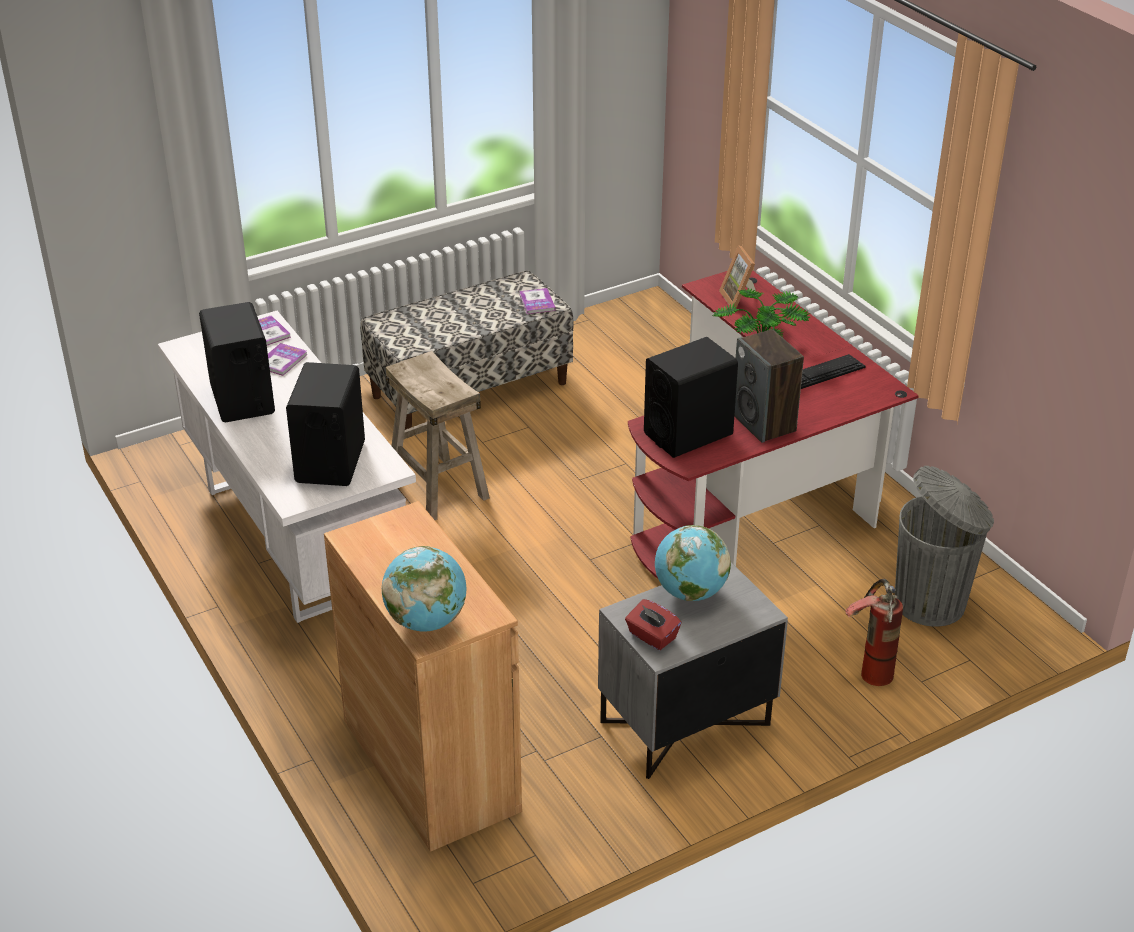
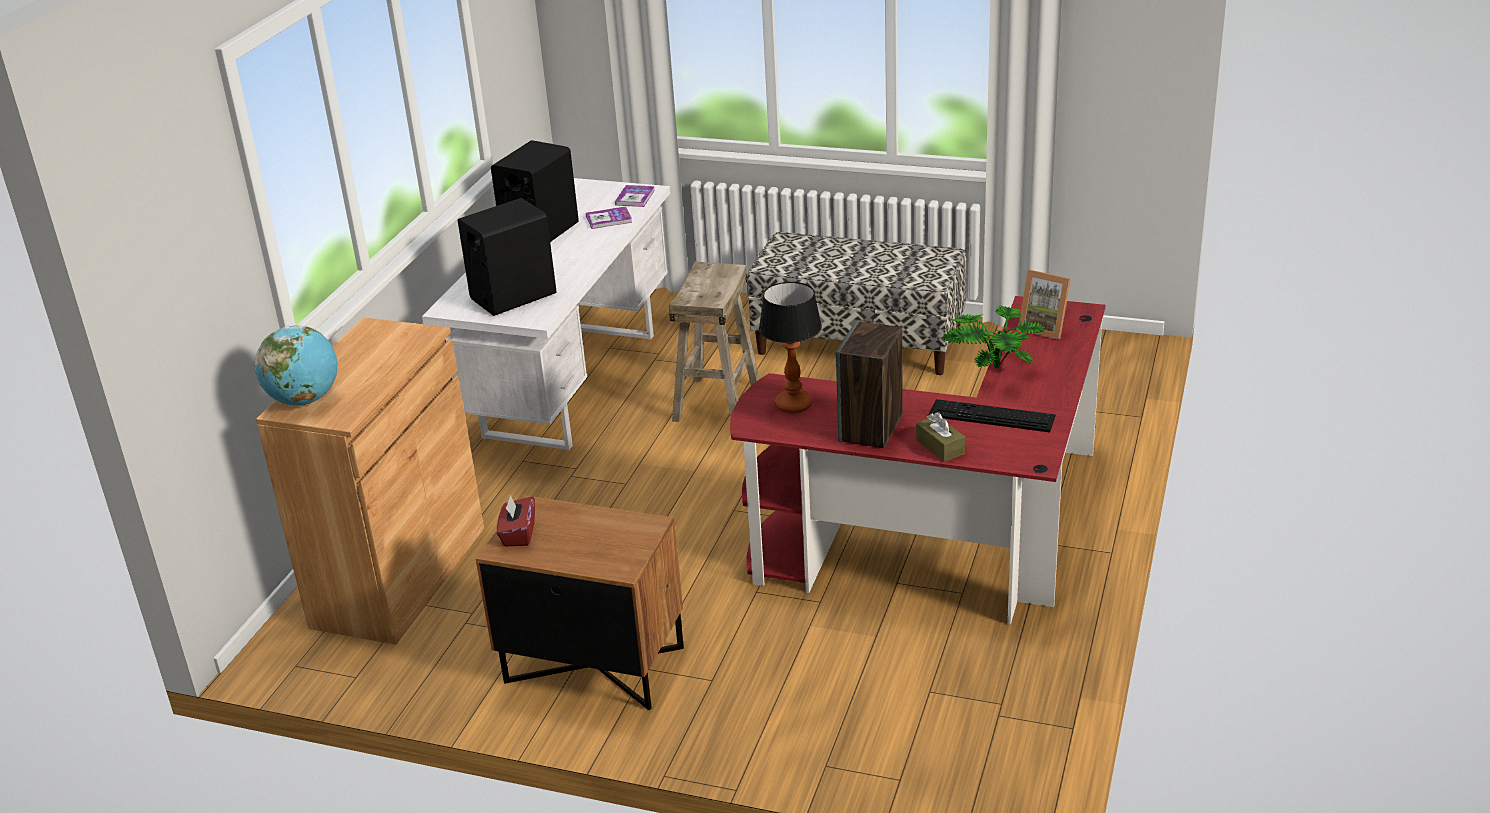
camera: 50 degrees right, 5 degrees down
(537, 302) = (925, 275): book -> none
(685, 725) = (592, 666): grey nightstand -> brown nightstand
(688, 434) = (794, 405): black speaker -> table lamp
(690, 592) = (601, 522): globe -> none
(740, 298) = (1045, 328): picture frame -> picture frame turned 90 degrees counterclockwise
(824, 412) = (940, 447): none -> brown tissue box
(868, 667) = (801, 724): fire extinguisher -> none
(932, 602) = (950, 714): grey trash can -> none

